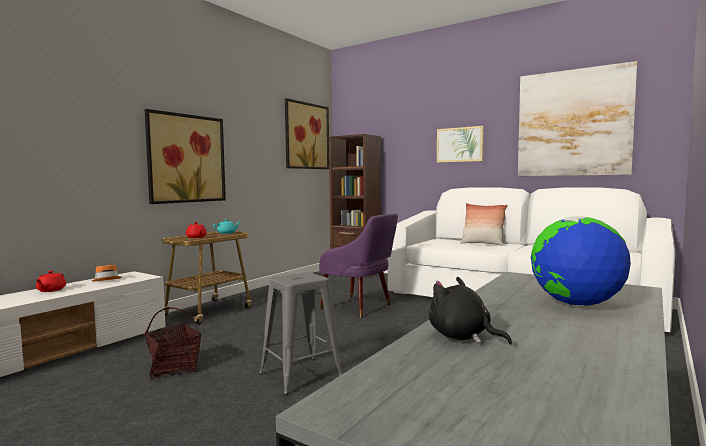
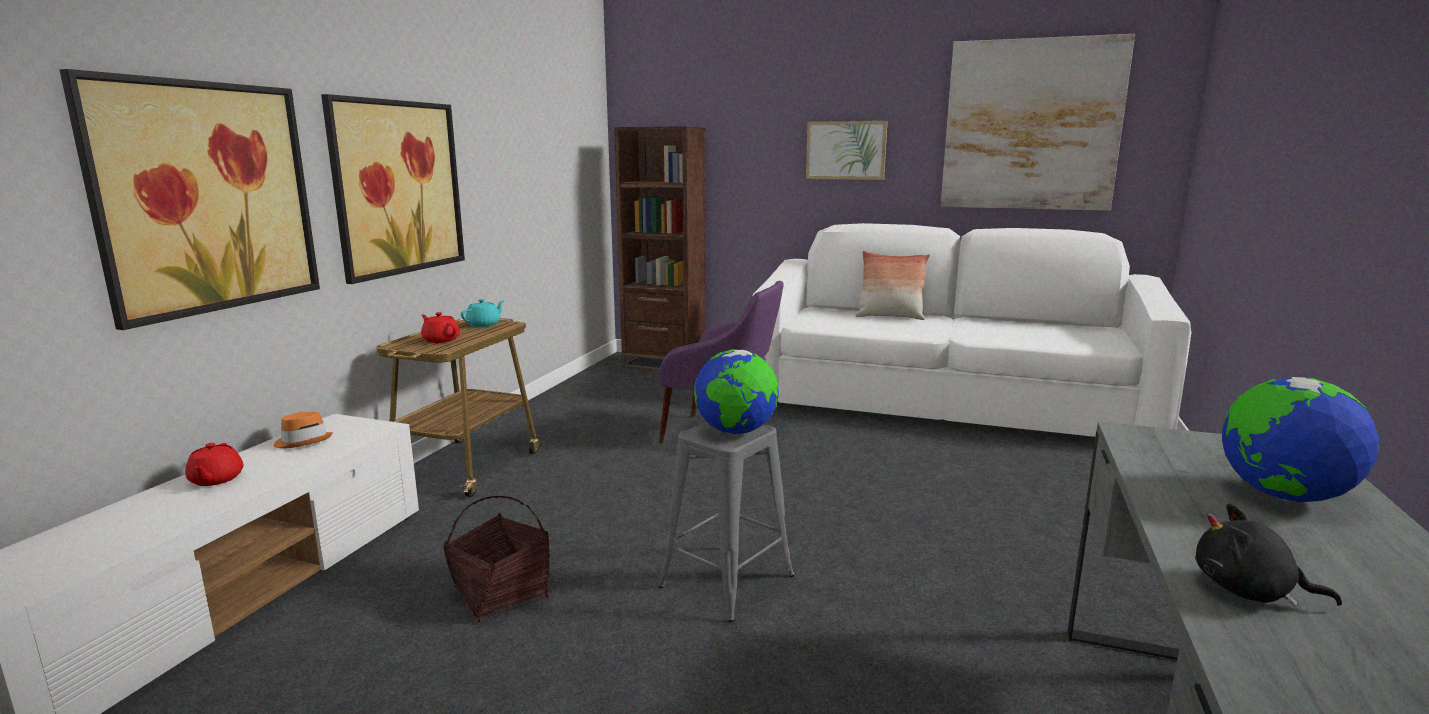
camera: 15 degrees left, 10 degrees up
(302, 278) = (736, 432): none -> globe
(306, 136) = (573, 125): picture -> picture (206, 197)

